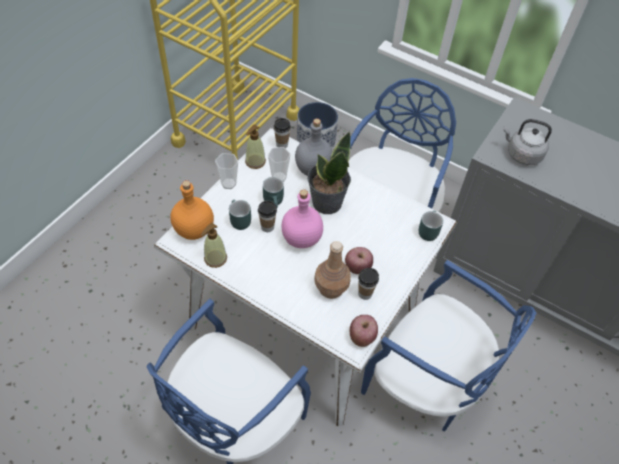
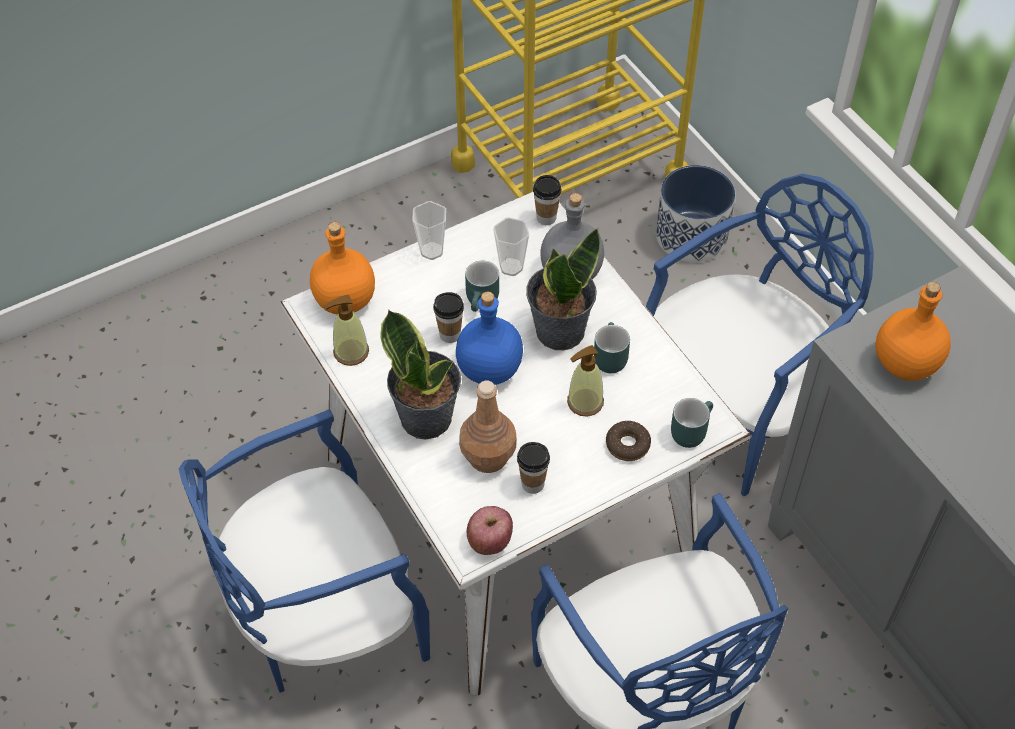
camera: 30 degrees right, 0 degrees up
(238, 220) = (413, 310): turquoise mug -> turquoise mug (607, 357)
(255, 162) = (489, 231): soap dispenser -> soap dispenser (585, 402)
(282, 279) = (427, 417): none -> potted plant
(300, 238) = (488, 368): pink bottle -> blue bottle
(357, 267) = (546, 443): apple -> none
(401, 251) = (627, 445): none -> donut
(521, 154) = (904, 364): grey kettle -> orange bottle

